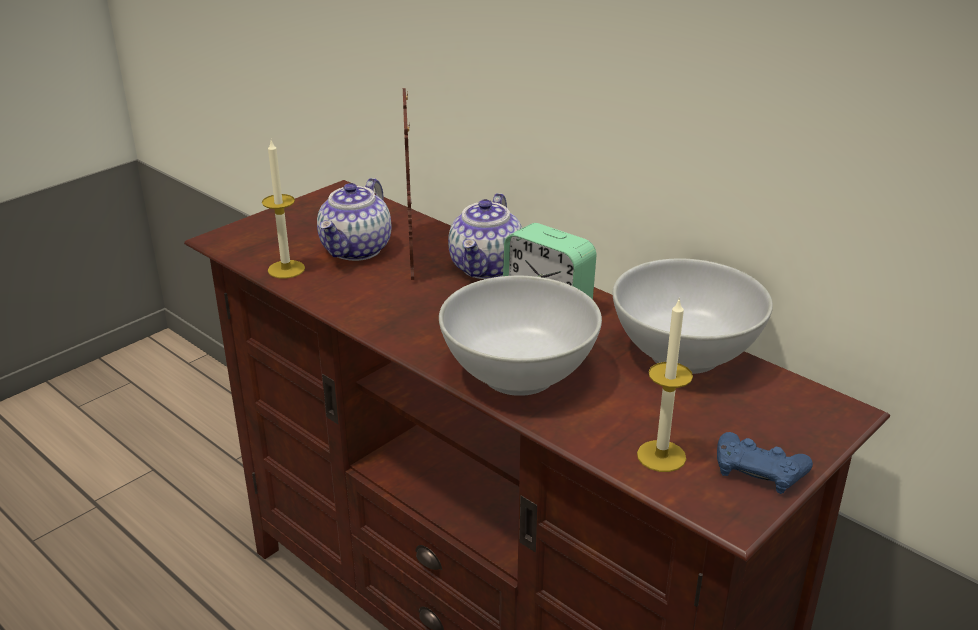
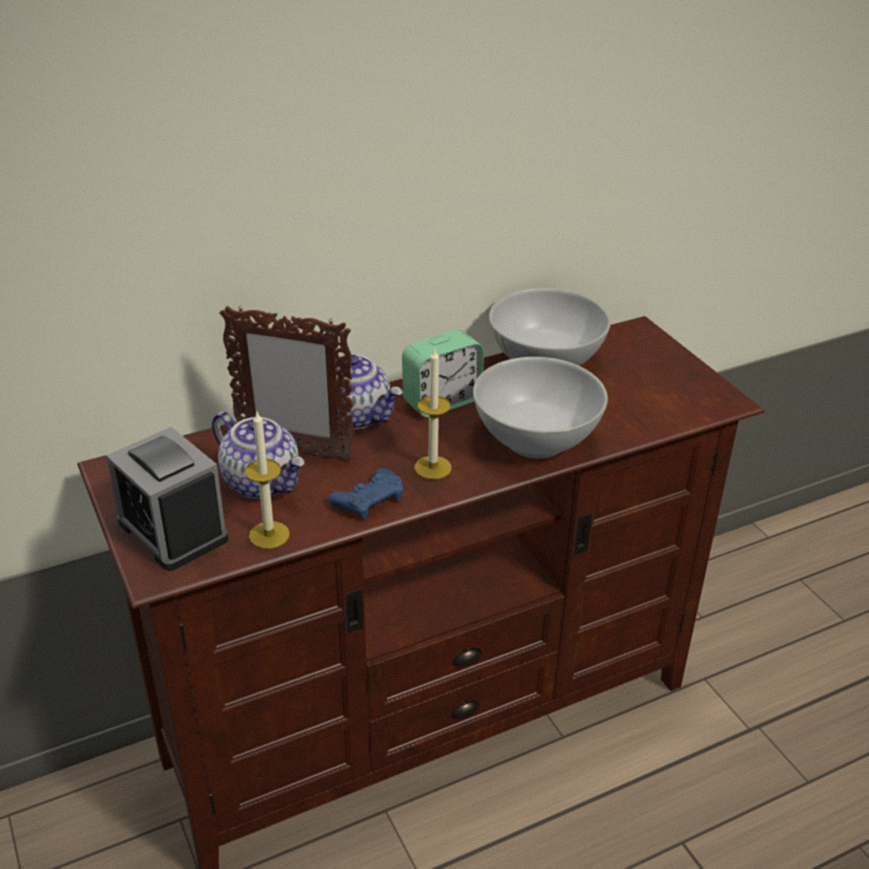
camera: 70 degrees left, 5 degrees up
(275, 231) = (173, 530): none -> alarm clock
(661, 456) = (661, 408): candle -> candle (433, 467)
(759, 470) = (688, 378): blue game controller -> blue game controller (369, 500)

